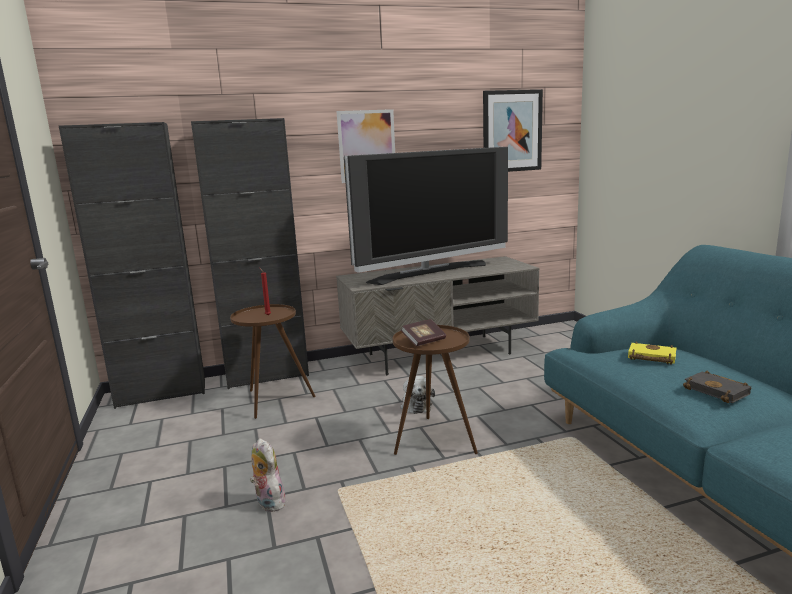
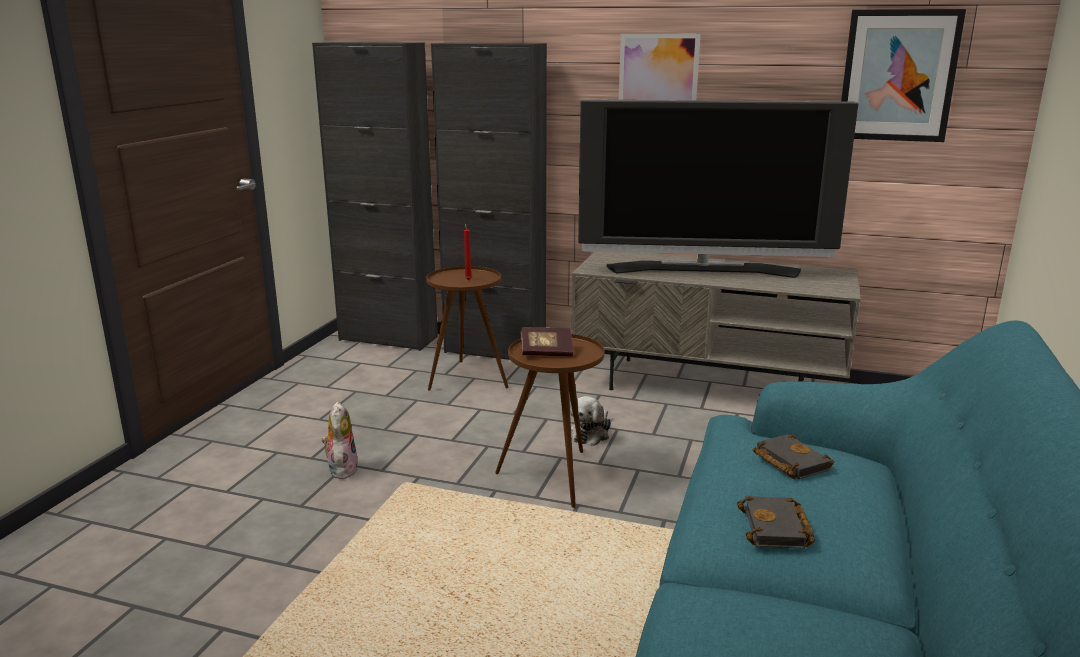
camera: 35 degrees right, 5 degrees up
(650, 357) = (788, 462): yellow book -> black book

